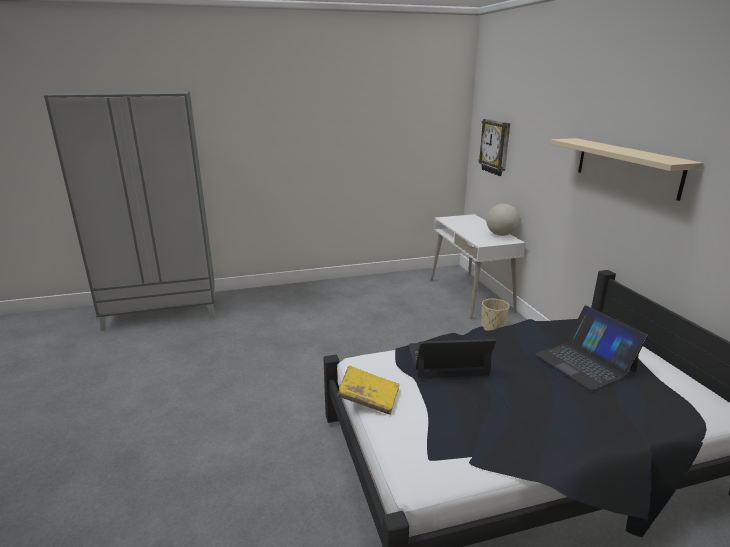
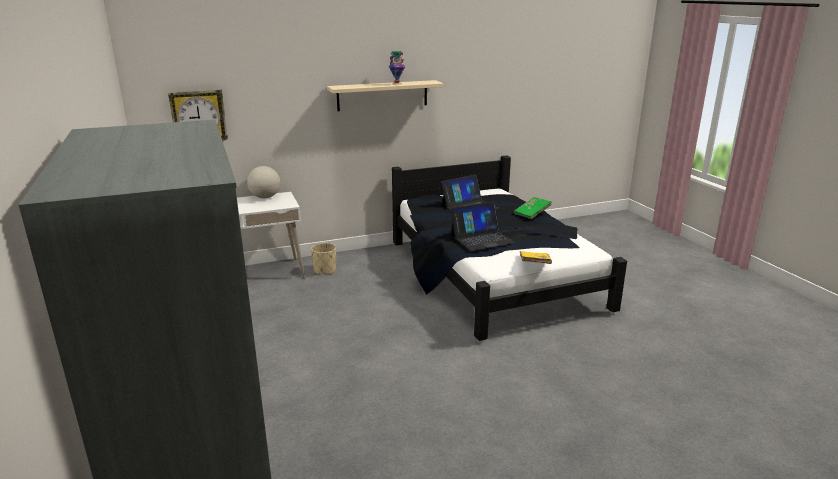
camera: 95 degrees left, 0 degrees up
(447, 360) = (481, 238): laptop -> laptop turned 105 degrees counterclockwise
(581, 425) = (532, 213): none -> green book
(622, 151) = (396, 84): none -> vase

